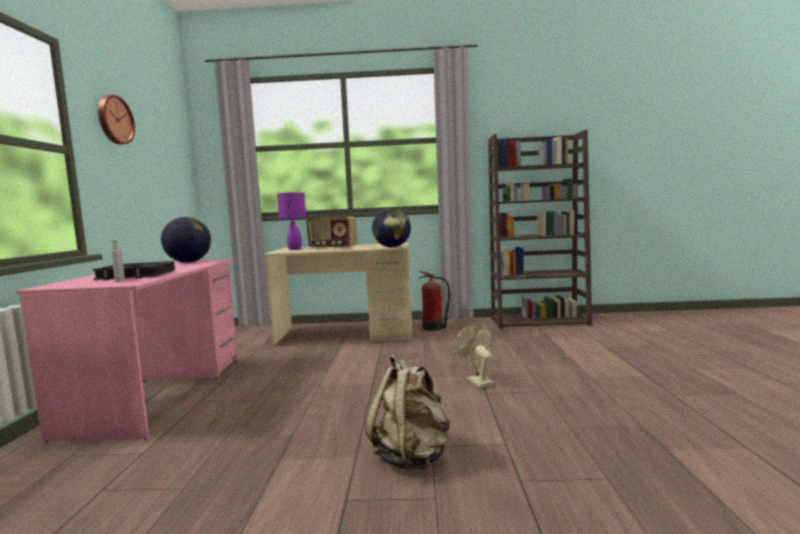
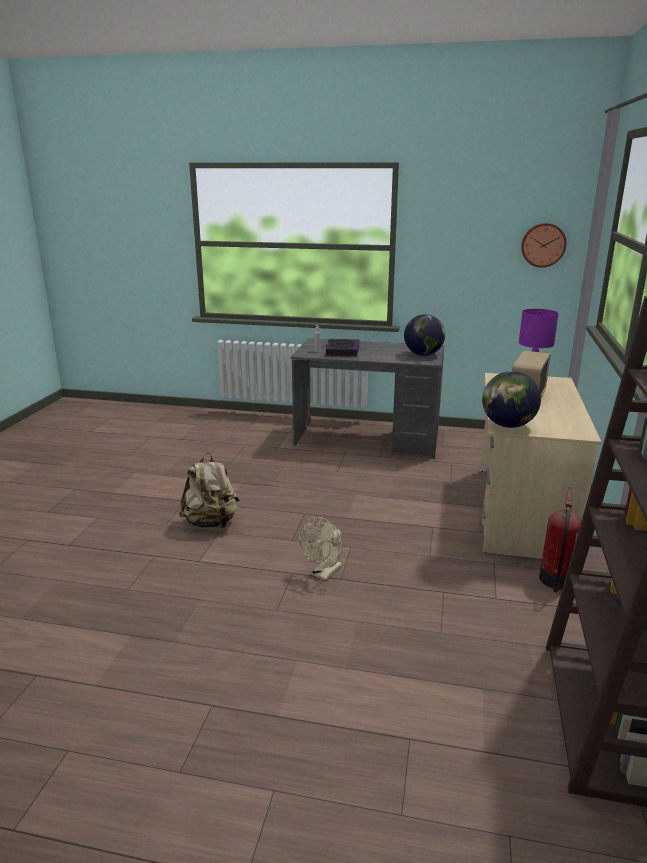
camera: 100 degrees right, 15 degrees up
(114, 120) = (453, 214): wall clock -> wall clock (543, 245)
(160, 393) = (367, 439): pink desk -> grey desk
(476, 381) = (324, 574): beige fan -> beige fan turned 135 degrees clockwise

